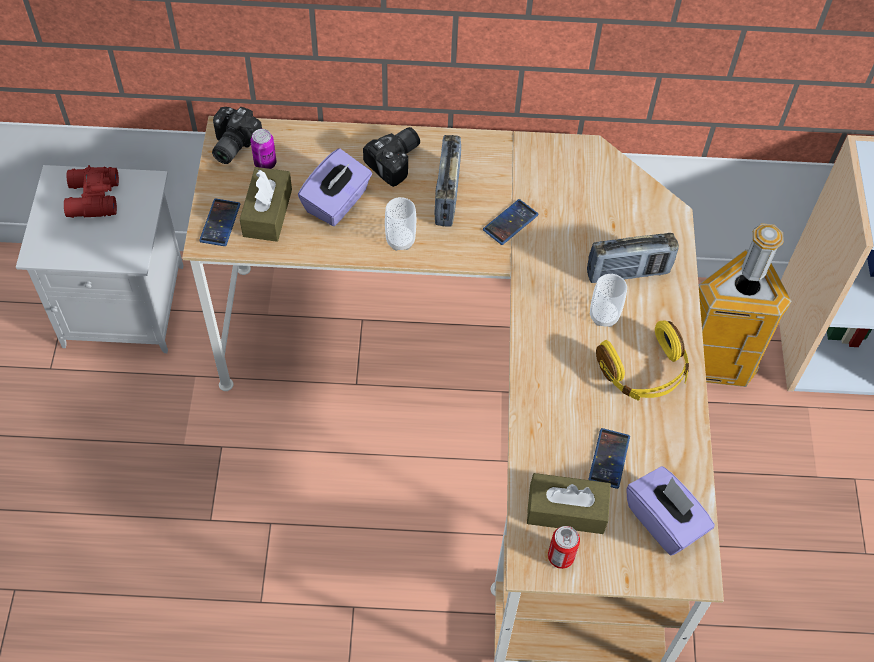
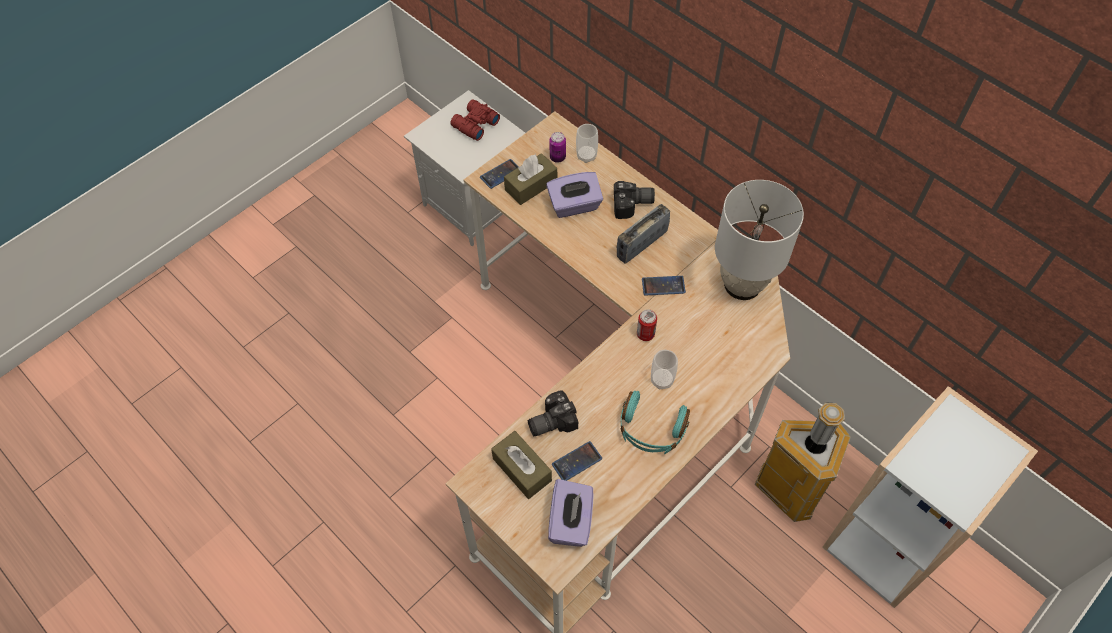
camera: 45 degrees right, 0 degrees up
(230, 144) = (550, 135): camera -> camera (550, 420)
(400, 240) = (588, 251): cup -> cup (586, 156)
(560, 556) = (492, 491): can -> can (645, 334)
(581, 168) = (742, 284): none -> white table lamp
(628, 272) = (704, 366): radio -> none
(644, 372) = (651, 430): yellow headphones -> turquoise headphones

